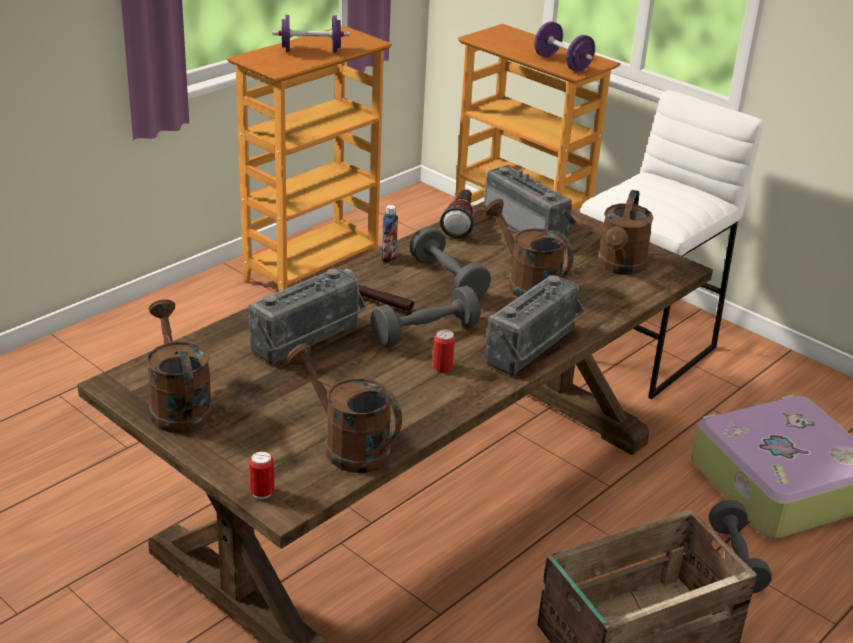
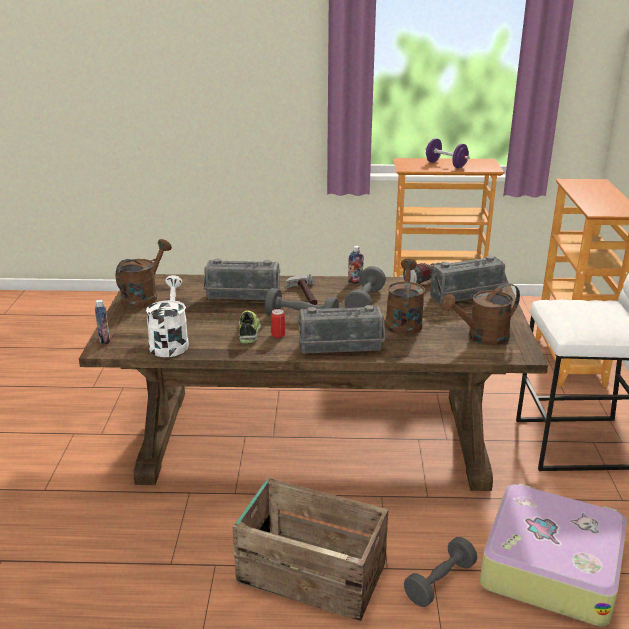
camera: 50 degrees right, 5 degrees down
(262, 493) = (104, 340): can -> bottle
(347, 446) = (170, 342): brown watering can -> white watering can
(405, 380) = (249, 331): none -> shoe
(528, 226) = (467, 297): radio -> radio turned 60 degrees clockwise
(562, 63) = (598, 206): purple dumbbell -> none

